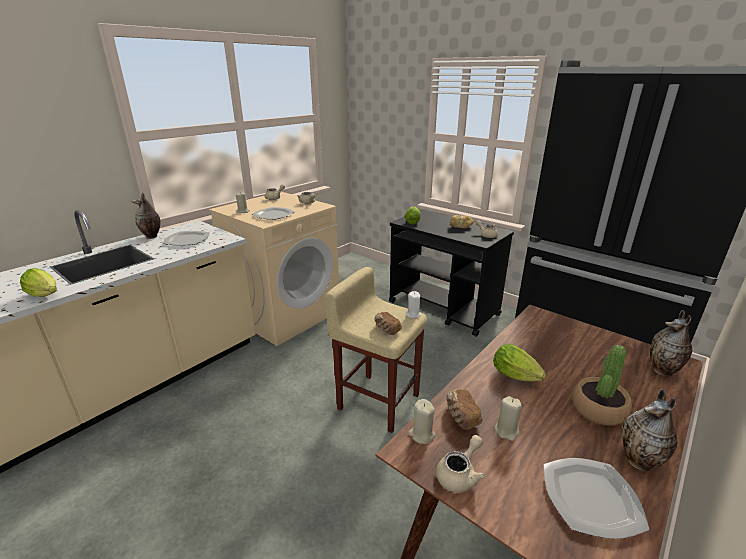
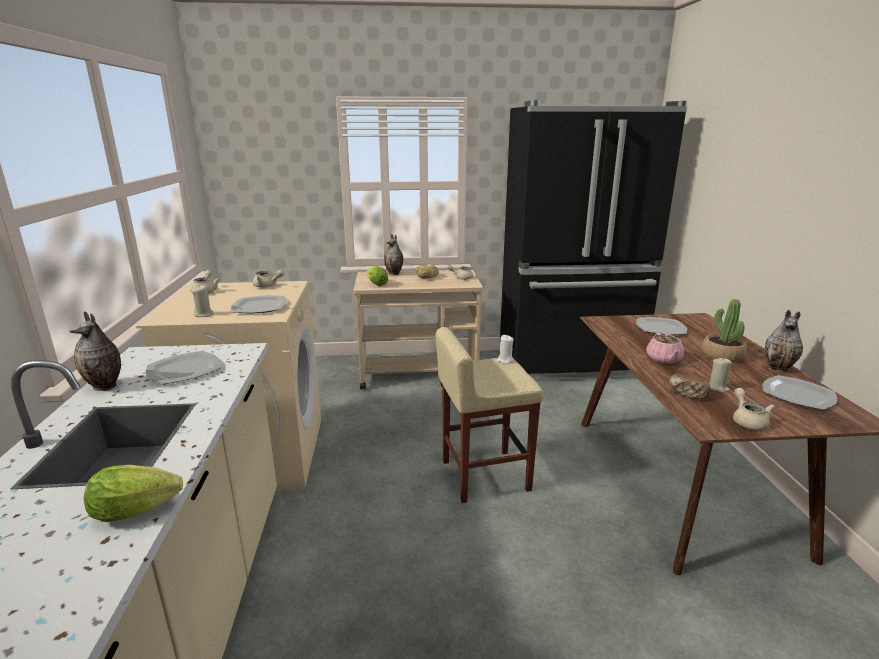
camera: 45 degrees left, 5 degrees down
(386, 329) = (510, 379): bread -> none
(421, 434) = (694, 415): beige candle -> none
(444, 309) = (419, 375): black cart -> beige cart
(517, 377) = (663, 359): lettuce -> pink teapot
(592, 350) = (661, 328): none -> plate
(663, 371) = (704, 324): vase -> vase (394, 274)

